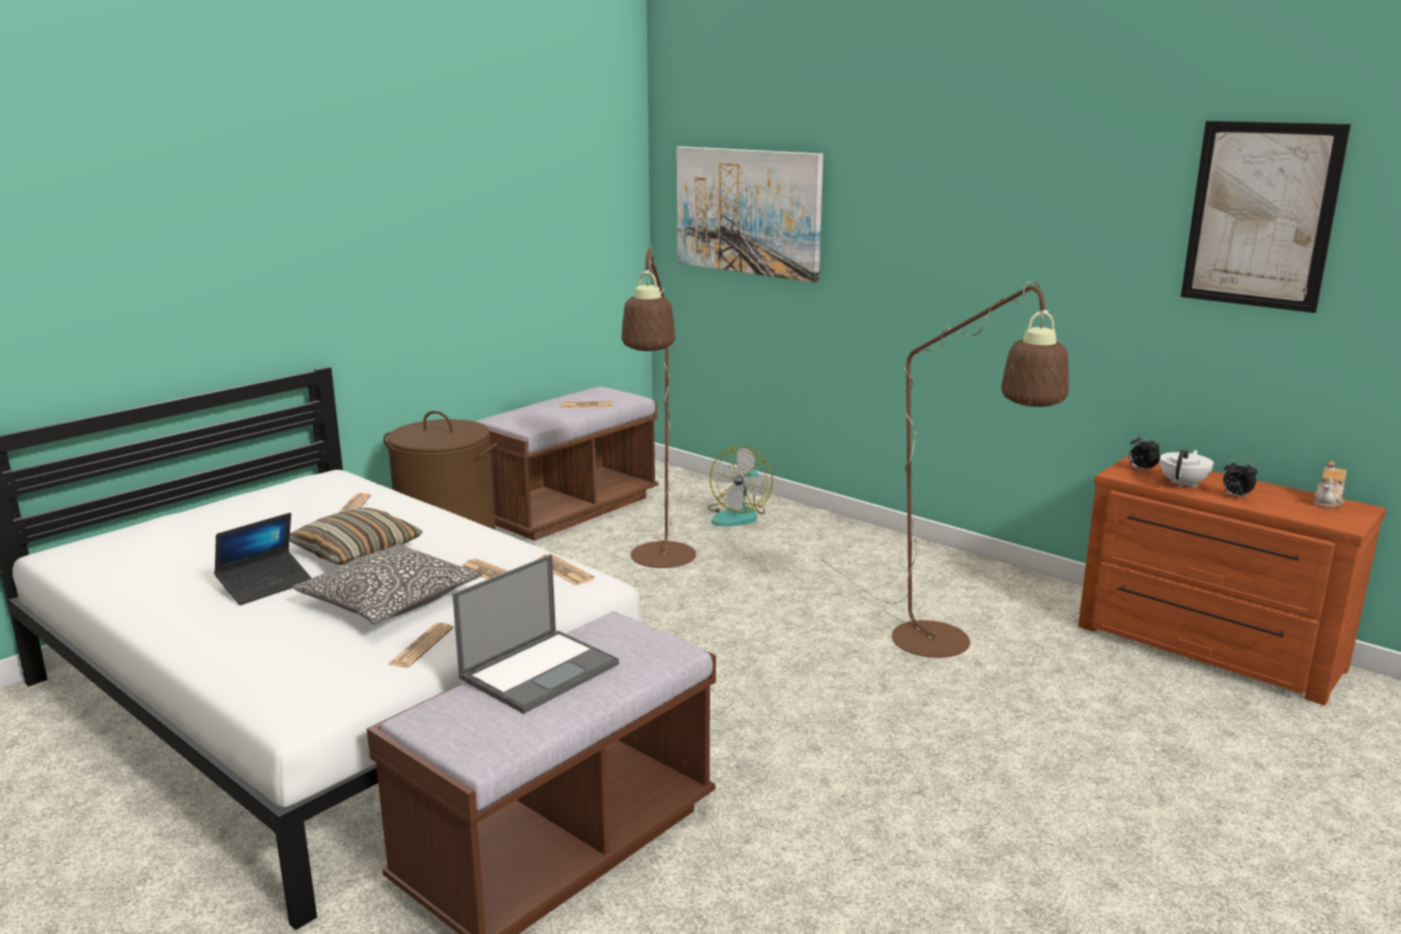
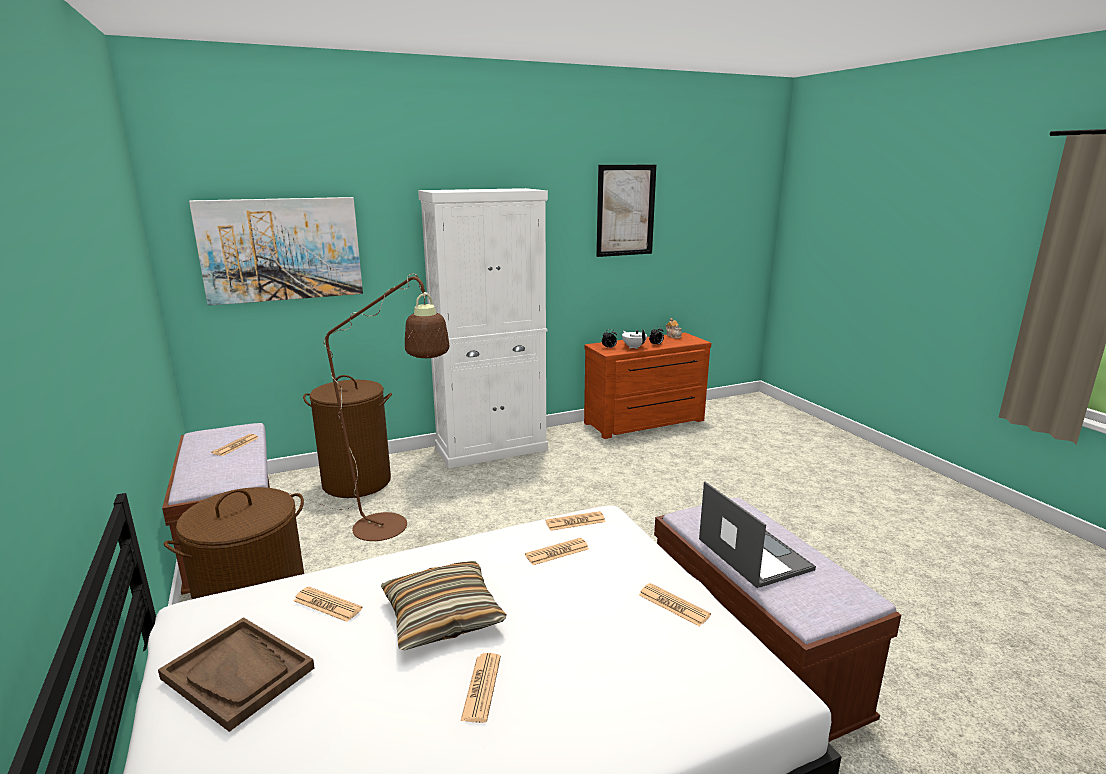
camera: 65 degrees left, 0 degrees up
(261, 507) = (238, 673): none -> brown tray
(265, 585) = (481, 688): laptop -> newspaper
(390, 601) = (574, 610): pillow -> none
(739, 516) = (357, 482): fan -> brown laundry basket
(920, 558) = (491, 449): none -> white cabinet
(944, 648) = (598, 475): brown floor lamp -> none

